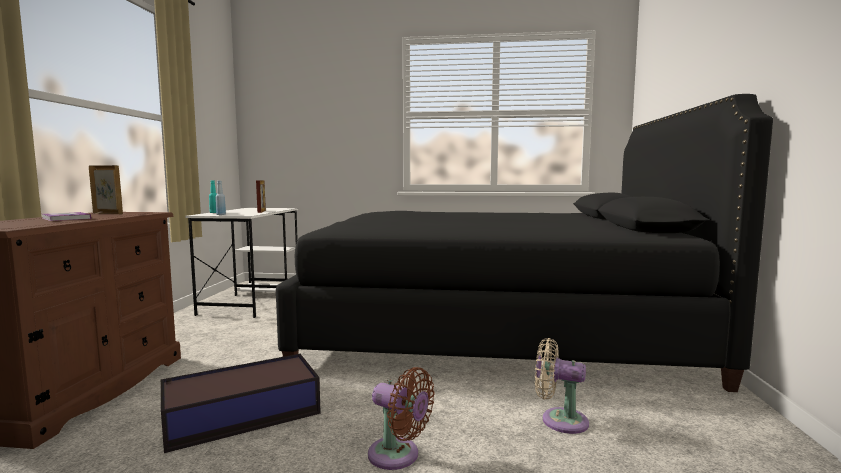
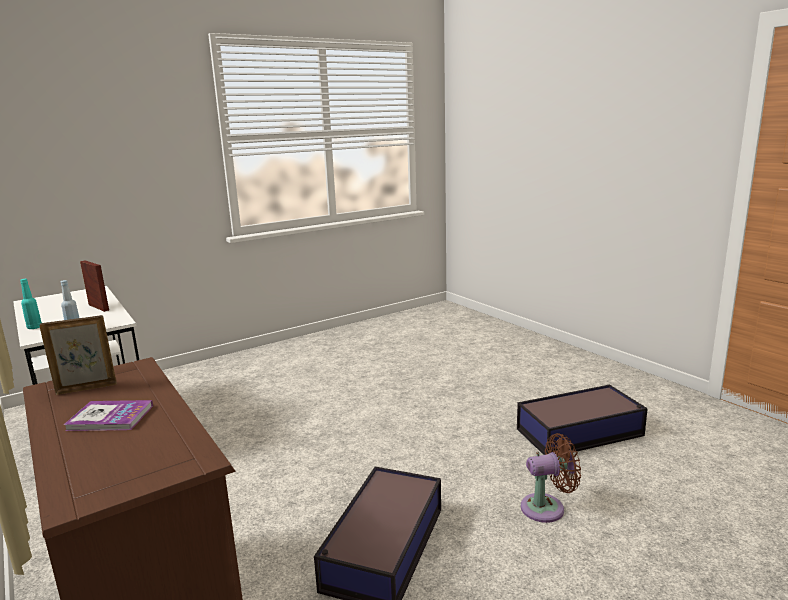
camera: 40 degrees left, 10 degrees up
(493, 328) = (419, 373): black bed -> none
(559, 420) = (581, 432): beige fan -> storage box

